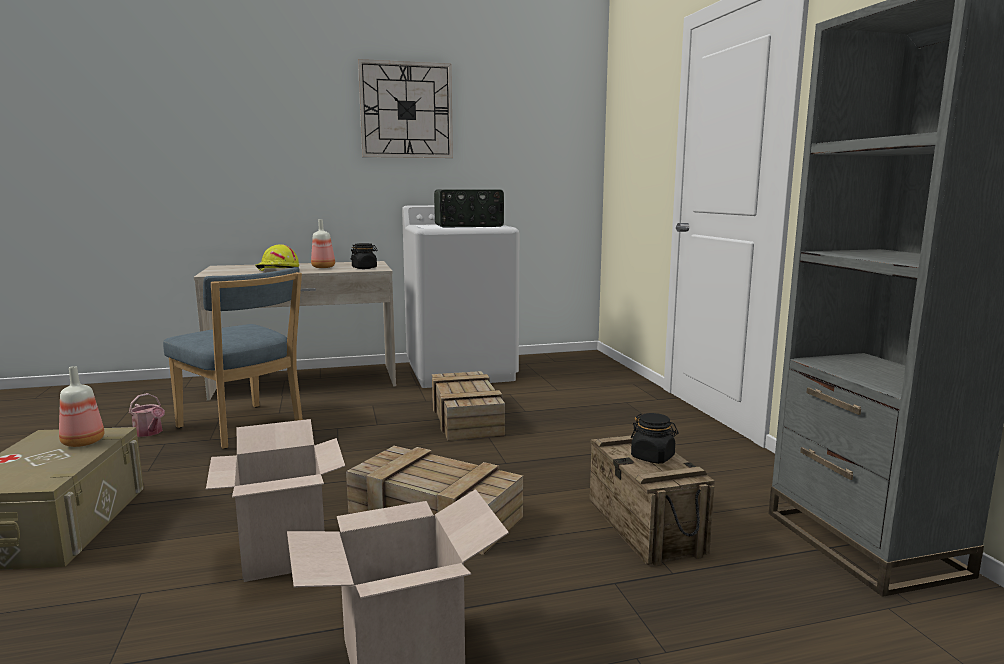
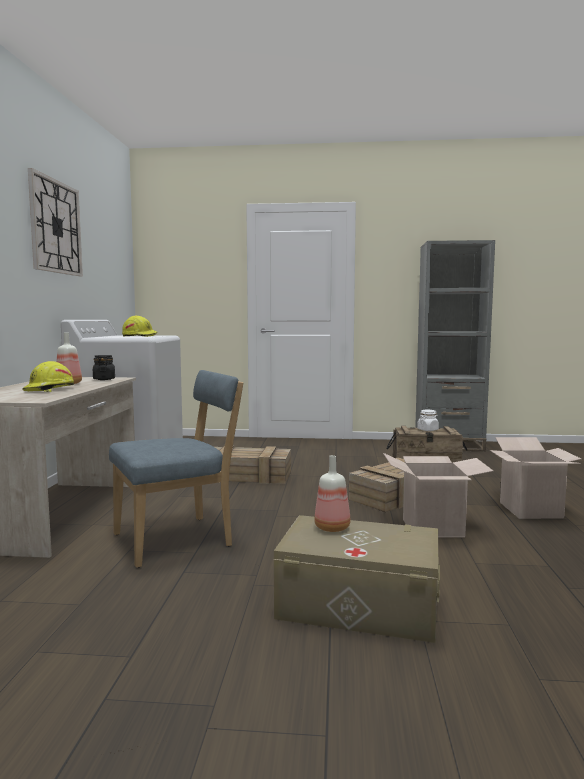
camera: 70 degrees left, 5 degrees down
(149, 433) = (136, 581): watering can -> none
(468, 226) = (140, 336): radio -> yellow hard hat
(653, 457) = (428, 430): black jar -> white jar

